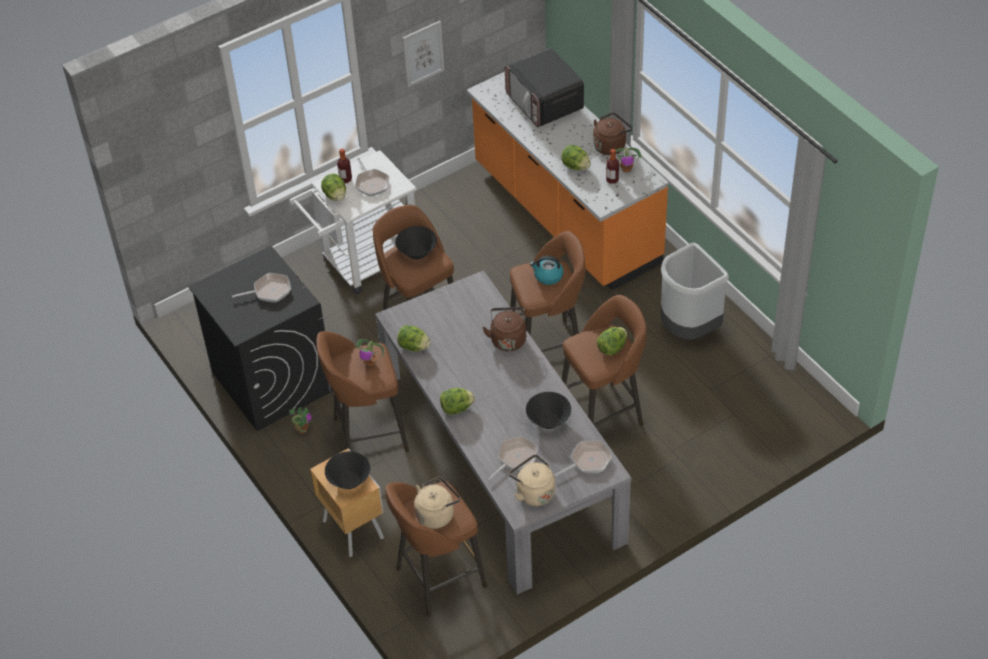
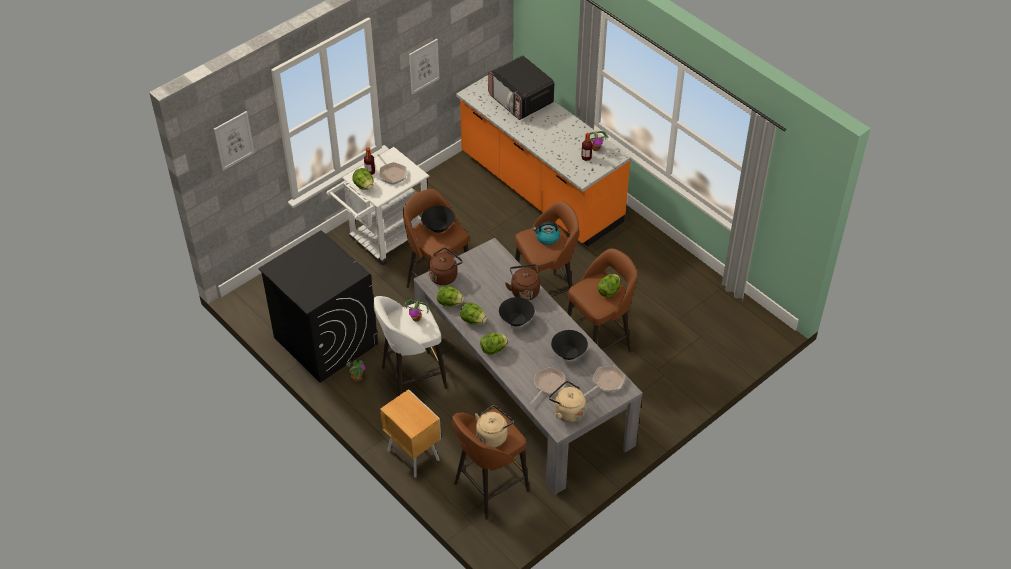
camera: 10 degrees left, 0 degrees up
(170, 129) = (234, 140): none -> picture
(269, 291) = (327, 267): frying pan -> none
(349, 481) = (414, 415): black bowl -> black bowl (516, 320)
(368, 435) = (412, 378): brown stool -> white stool
(575, 166) = (555, 149): lettuce -> lettuce (473, 320)
(610, 145) = (580, 130): brown kettle -> brown kettle (444, 275)
(688, 329) = (653, 272): grey trash can -> none

